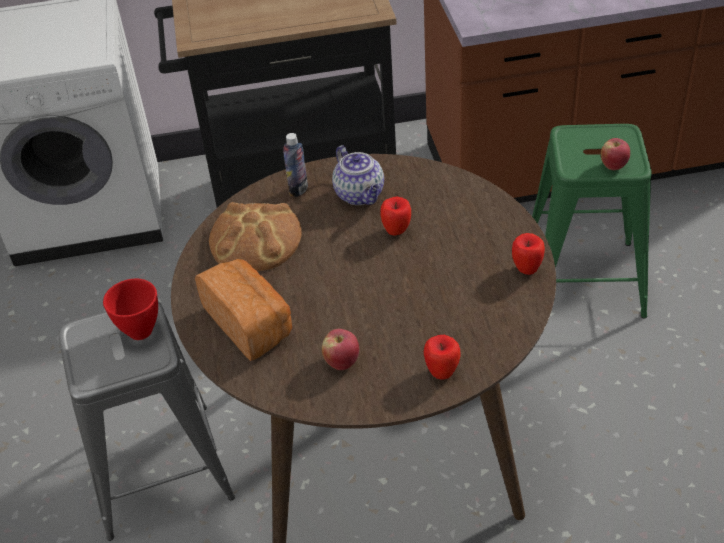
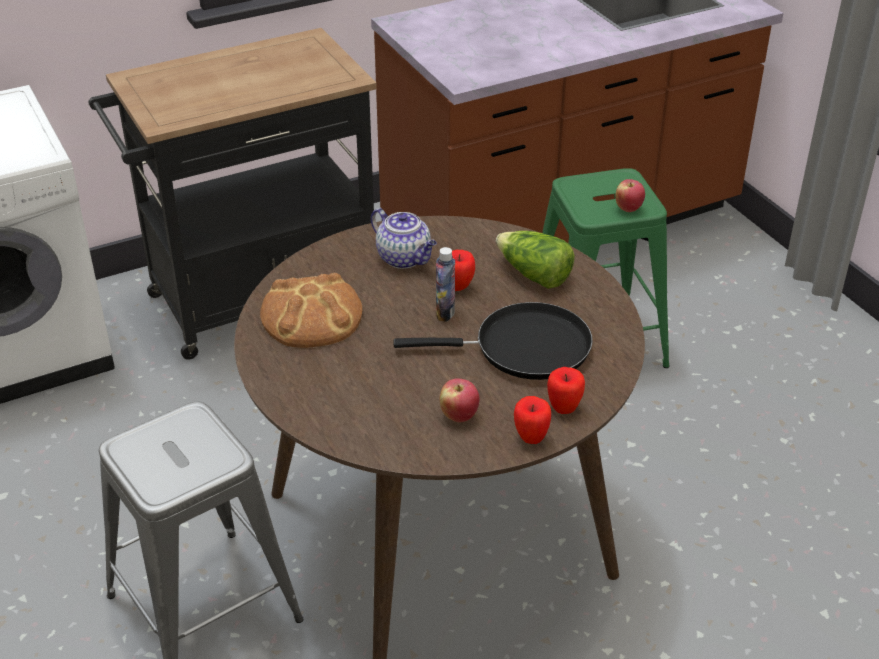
camera: 20 degrees left, 5 degrees down
(140, 332) = (197, 436): red bowl -> none
(250, 323) = (344, 395): bread -> none
(298, 189) = (335, 261): bottle -> bottle (445, 313)
(430, 303) = (524, 348): none -> black frying pan
(471, 229) = (534, 275): none -> lettuce
(526, 269) = (604, 303): apple -> apple (531, 438)

